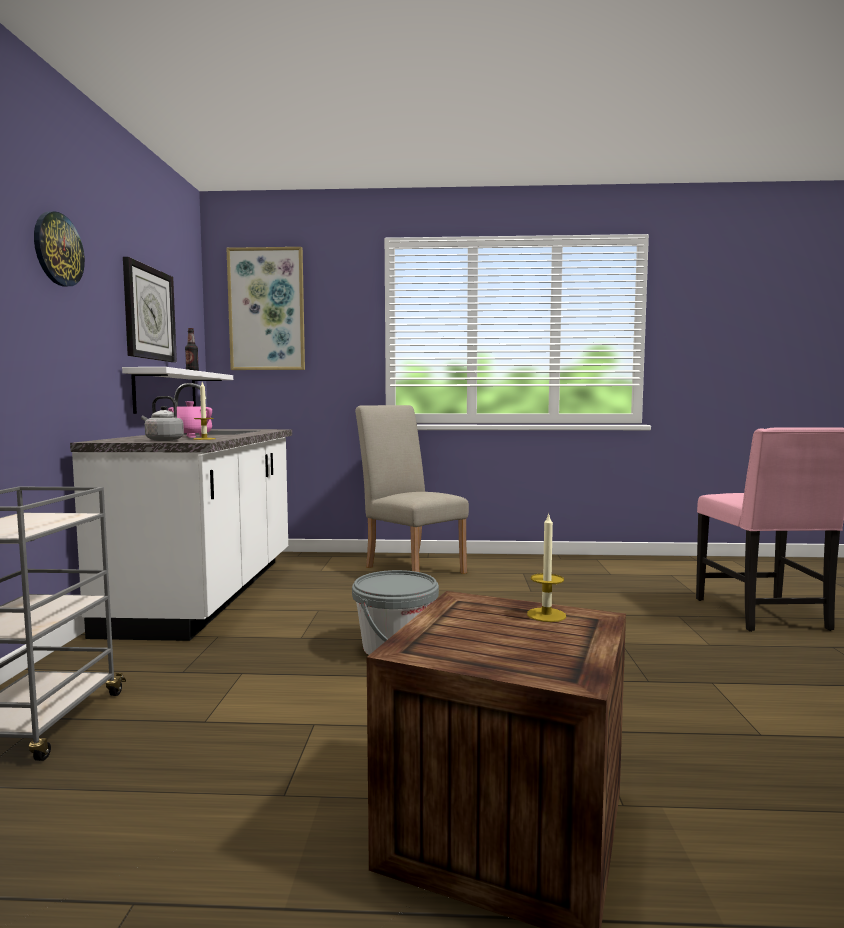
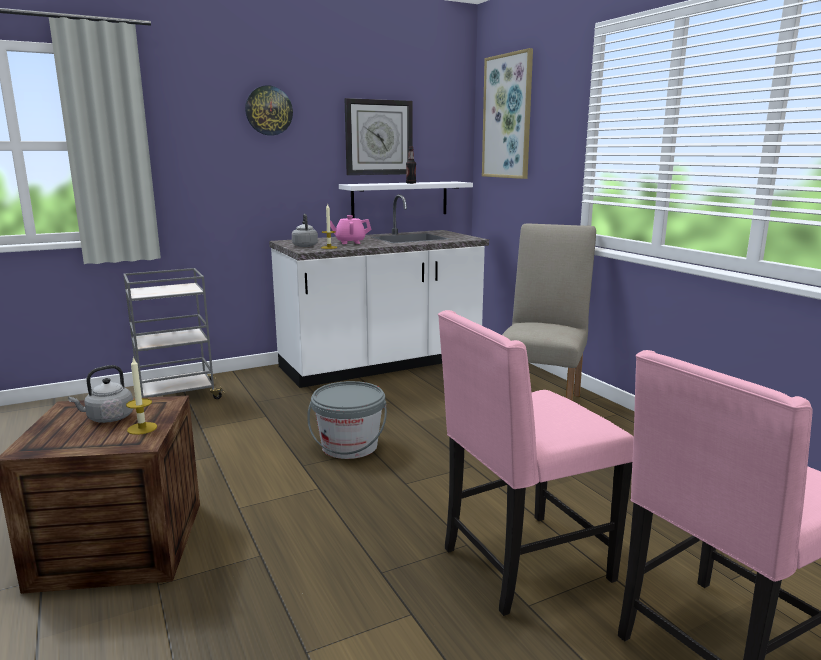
camera: 60 degrees right, 10 degrees up
(490, 629) = (108, 418): none -> grey kettle
(658, 634) = (522, 564): none -> pink chair

